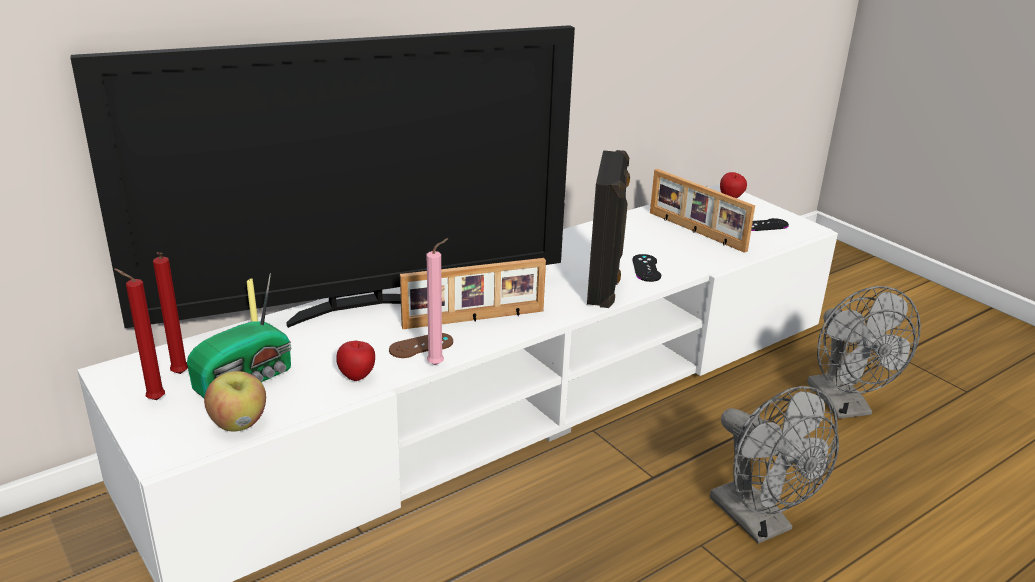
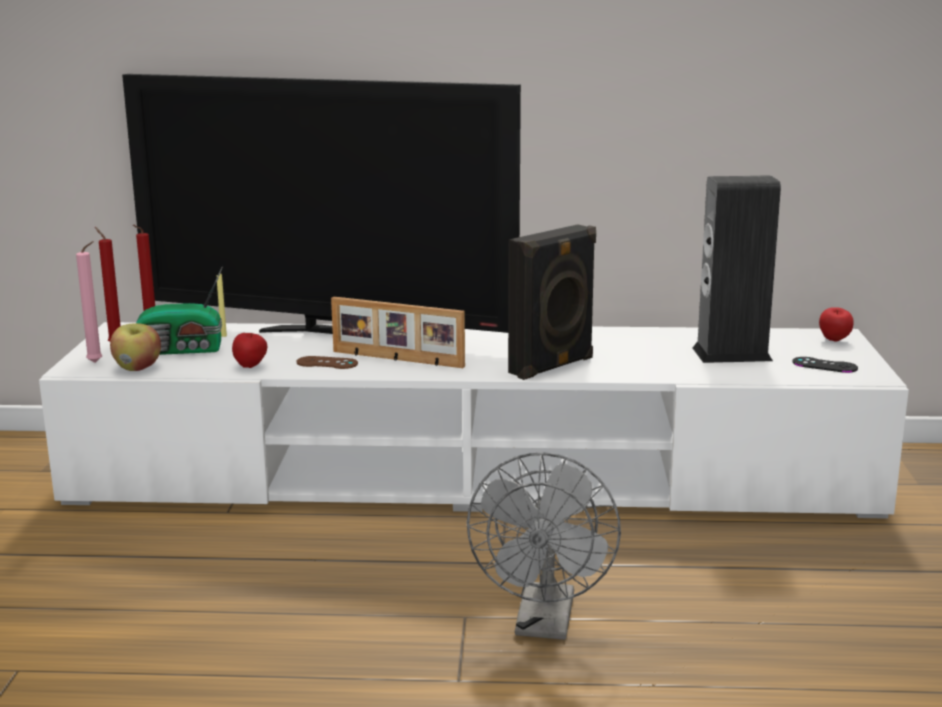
camera: 40 degrees right, 10 degrees down
(438, 364) = (317, 375): pink candle -> pink candle (97, 363)
(646, 268) = (619, 365): black game controller -> none
(695, 232) = (731, 354): picture frame -> speaker
(845, 406) = (804, 586): grey fan -> none

